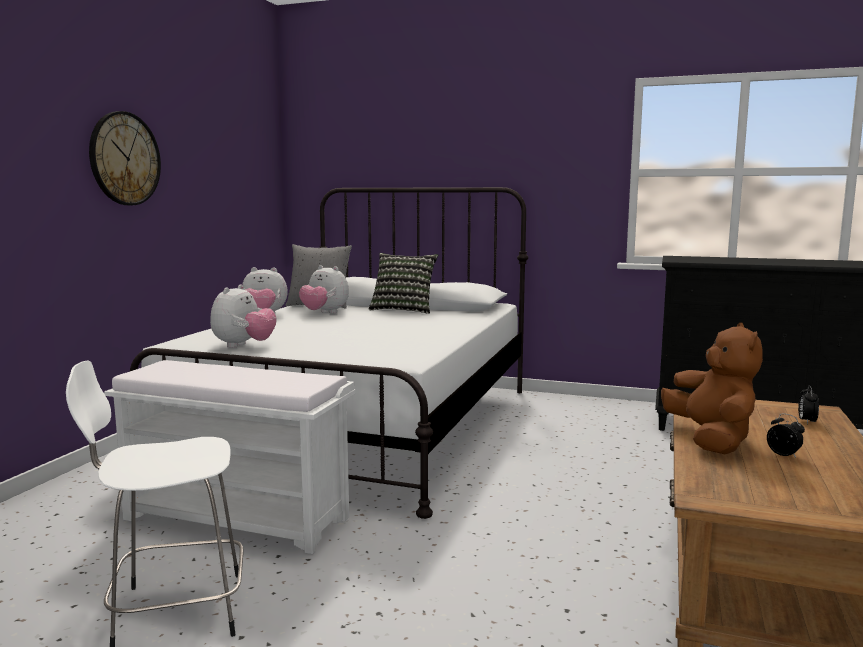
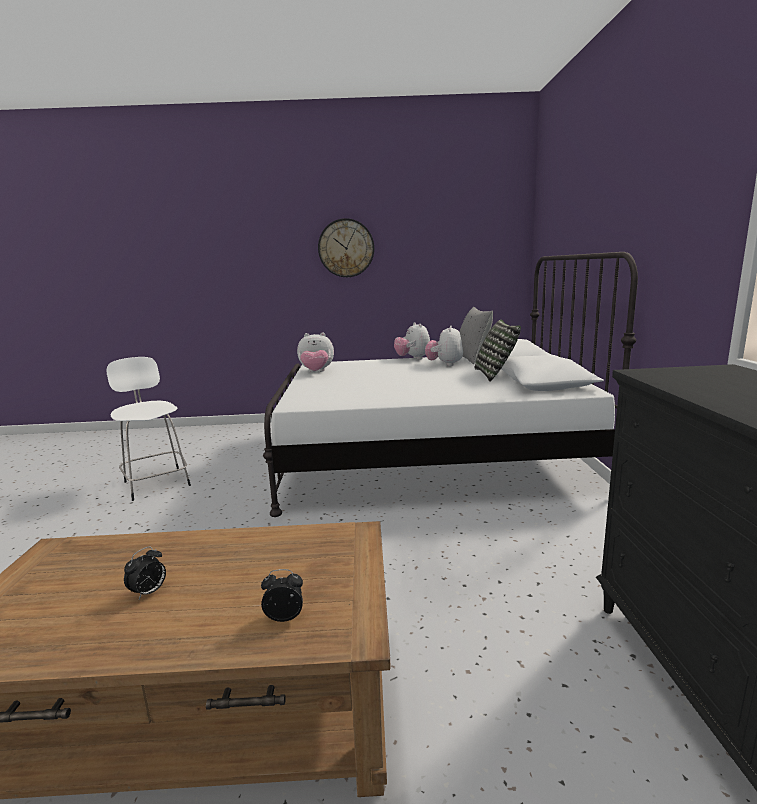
camera: 70 degrees right, 5 degrees up
(239, 518) = (256, 467): white bench -> none
(711, 440) = (201, 548): brown plush toy -> none

